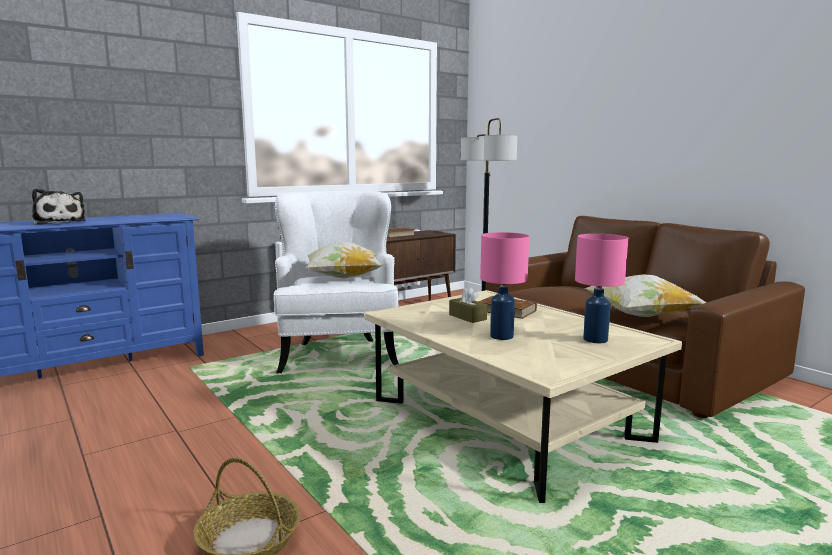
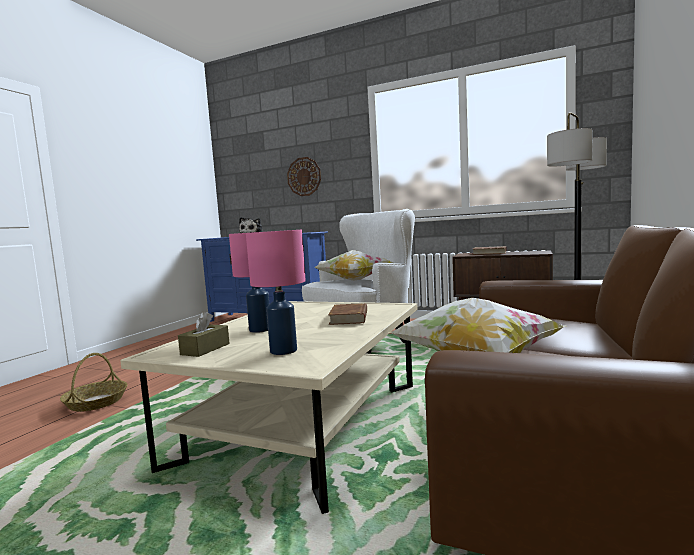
camera: 60 degrees right, 5 degrees down
(128, 123) = (304, 176): none -> wall clock
(467, 317) = (309, 315): brown tissue box -> brown tissue box (205, 349)

